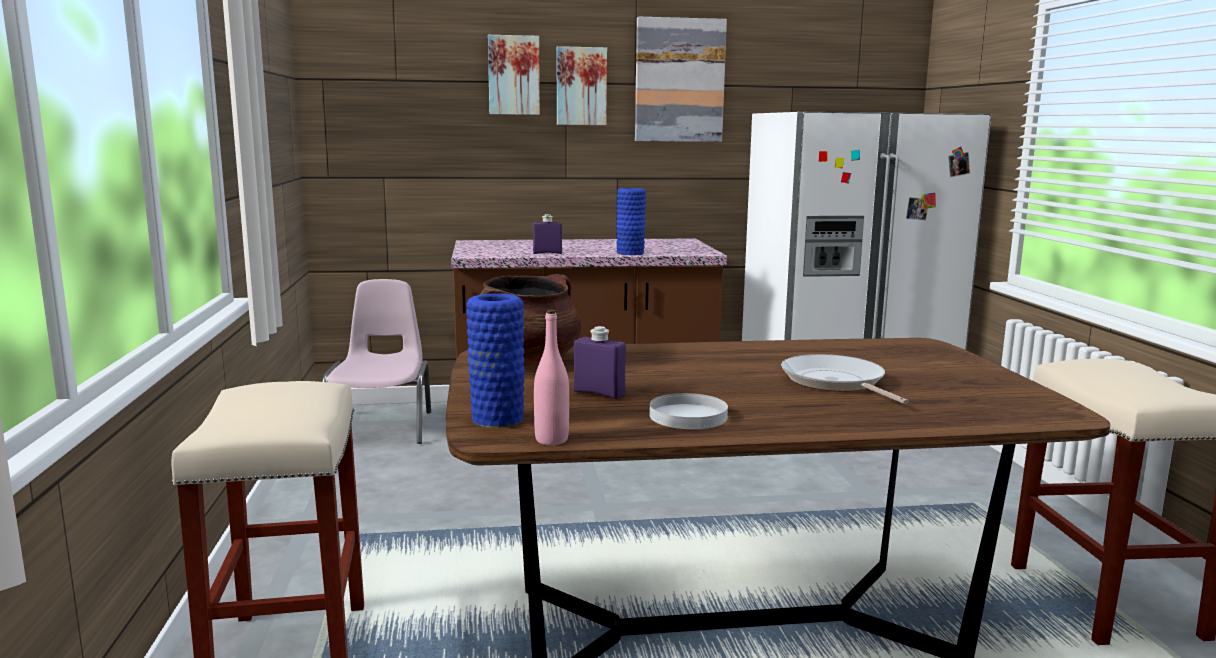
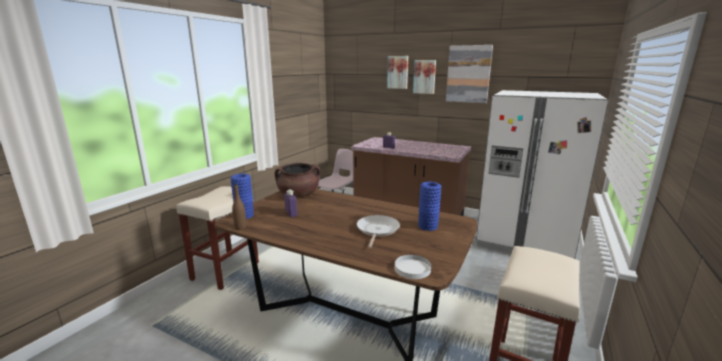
camera: 35 degrees right, 5 degrees up
(551, 440) = (240, 227): pink bottle -> brown bottle
(630, 253) = (420, 151): blue vase -> blue vase (428, 226)
(688, 416) = (295, 230): white plate -> white plate (412, 269)

